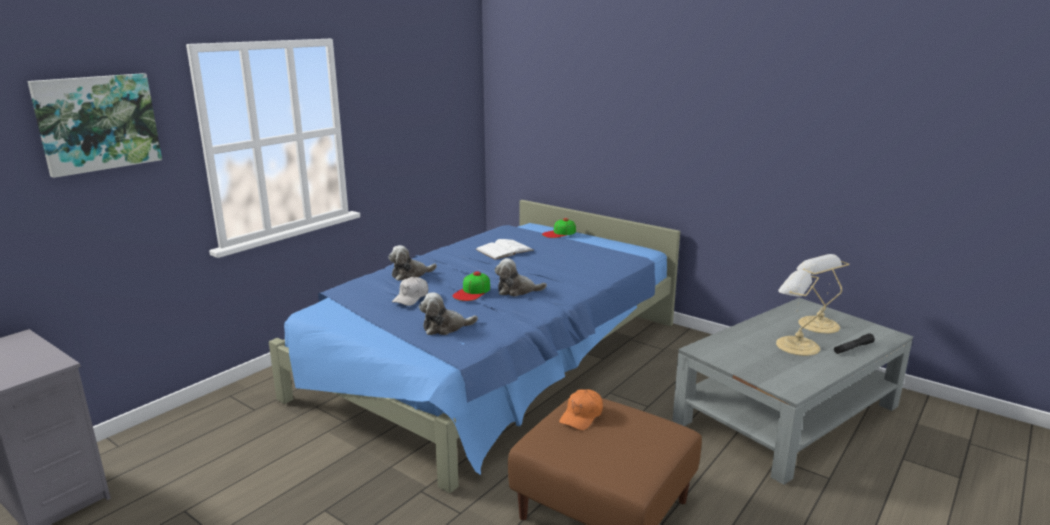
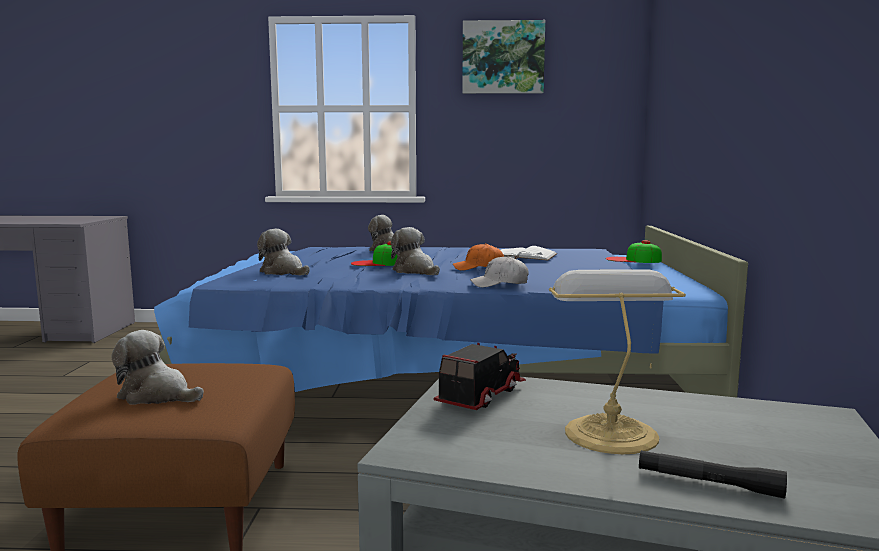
camera: 55 degrees right, 10 degrees down
(97, 123) = (192, 74): picture -> picture (503, 57)
(411, 298) = (332, 256): white cap -> white cap (499, 284)
(582, 416) = (213, 371): orange cap -> orange cap (478, 268)
(618, 443) = (157, 396): none -> plush toy
(729, 354) = (479, 395): none -> toy truck
(816, 324) = (756, 436): table lamp -> none

